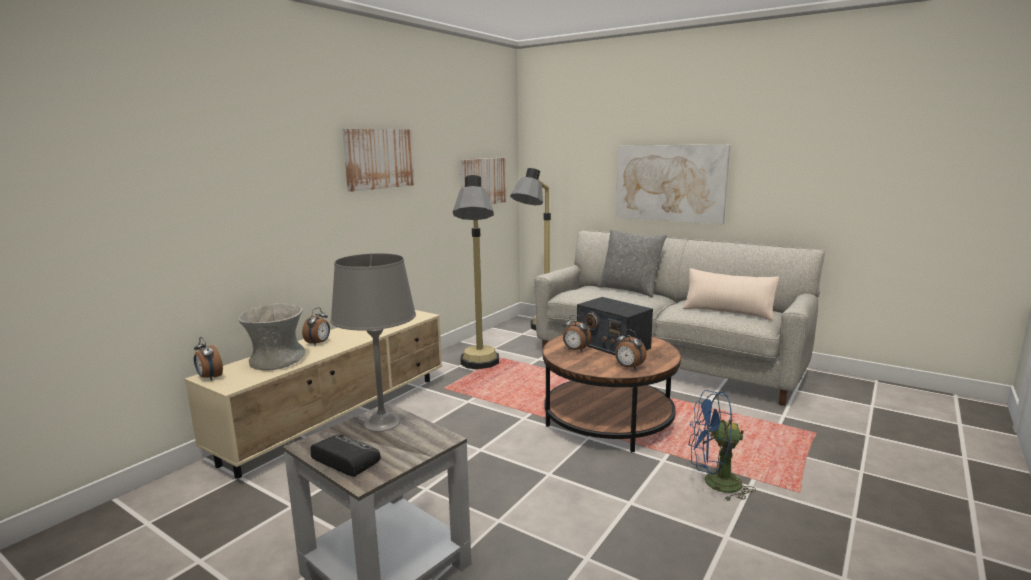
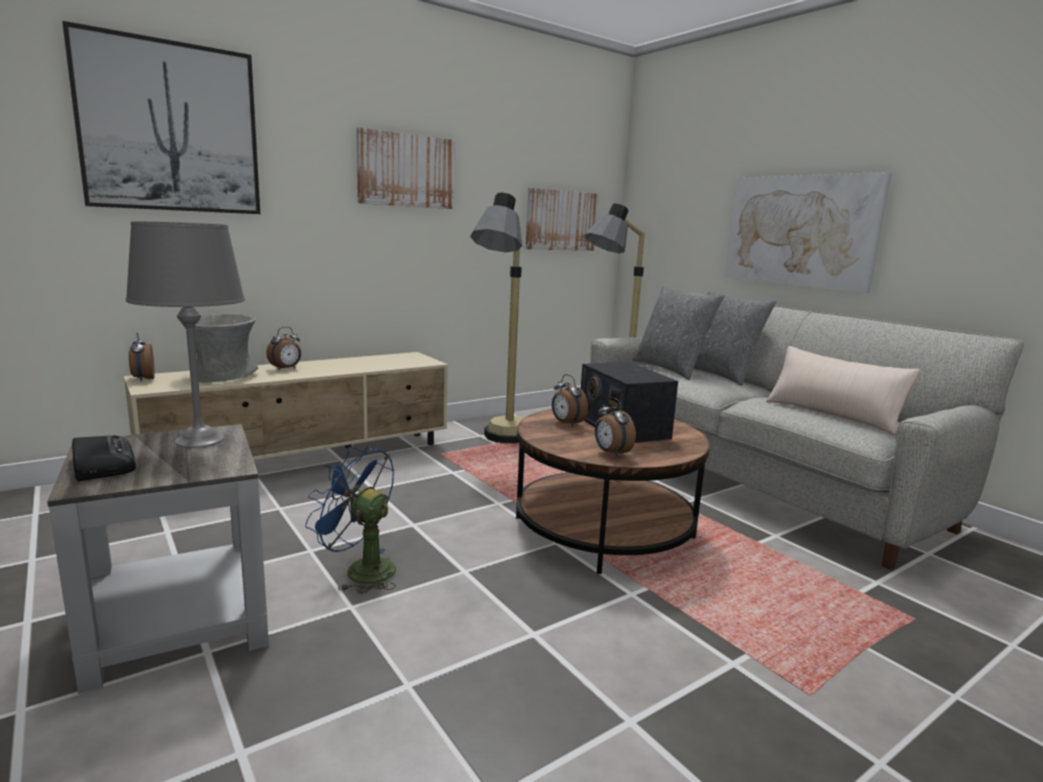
camera: 20 degrees right, 0 degrees up
(203, 149) = (170, 128): none -> picture
(598, 291) = (671, 369): none -> grey pillow
(714, 483) = (680, 644): blue fan -> blue fan (360, 570)

